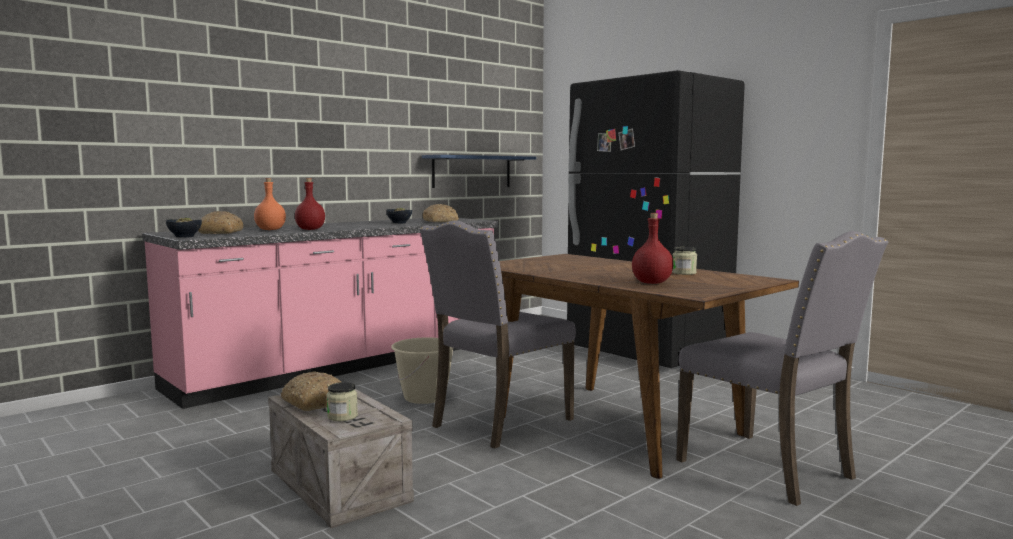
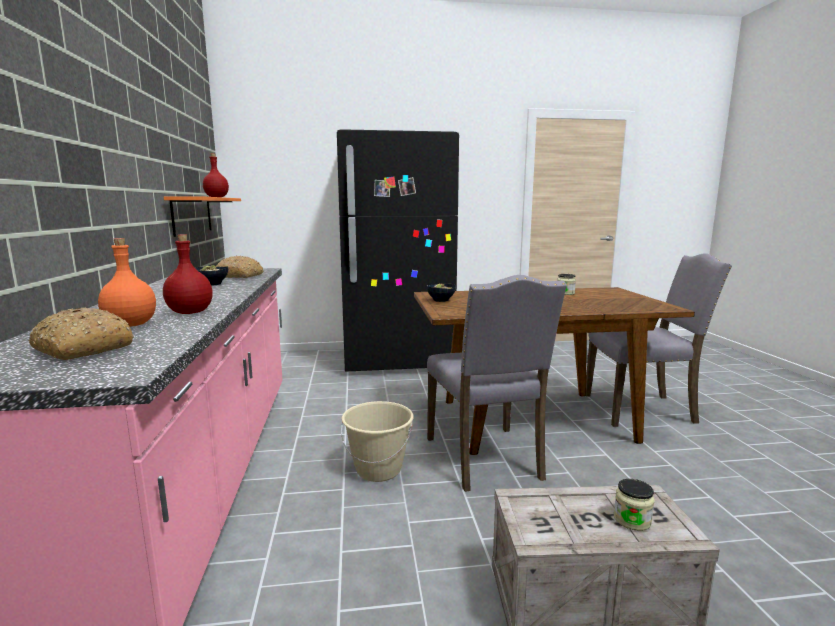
camera: 55 degrees left, 5 degrees up
(184, 236) = (87, 375): bowl -> bowl (440, 300)
(313, 402) = (566, 526): bread -> none
(472, 171) = (192, 215): blue shelf -> orange shelf
(652, 283) = (606, 304): red bottle -> red bottle (217, 197)

